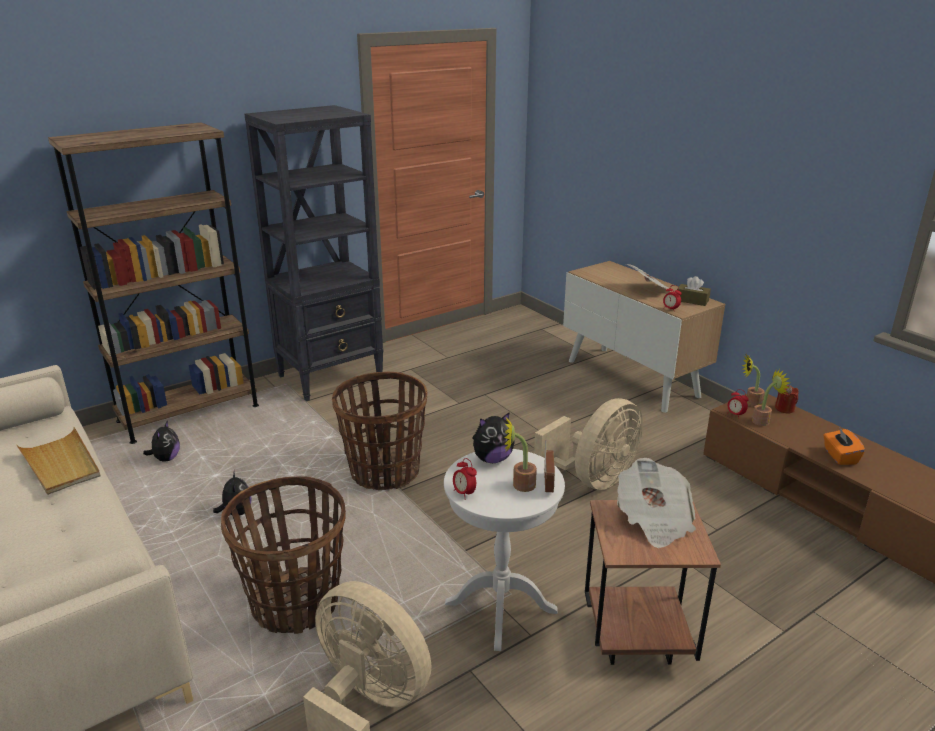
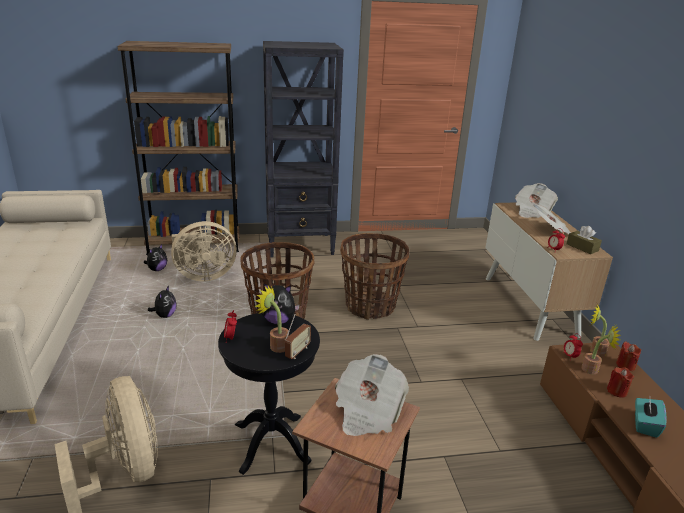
camera: 25 degrees right, 0 degrees up
(61, 464) = (57, 249): beige tray -> none
(296, 603) = (146, 386): basket -> basket (370, 306)
(500, 607) = (271, 443): white side table -> black side table
(593, 480) = (427, 374): beige fan -> beige fan (203, 276)
(613, 273) = (532, 212): none -> newspaper
(796, 434) = (617, 391): none -> red candle
(840, 456) = (645, 425): orange tissue box -> turquoise tissue box

